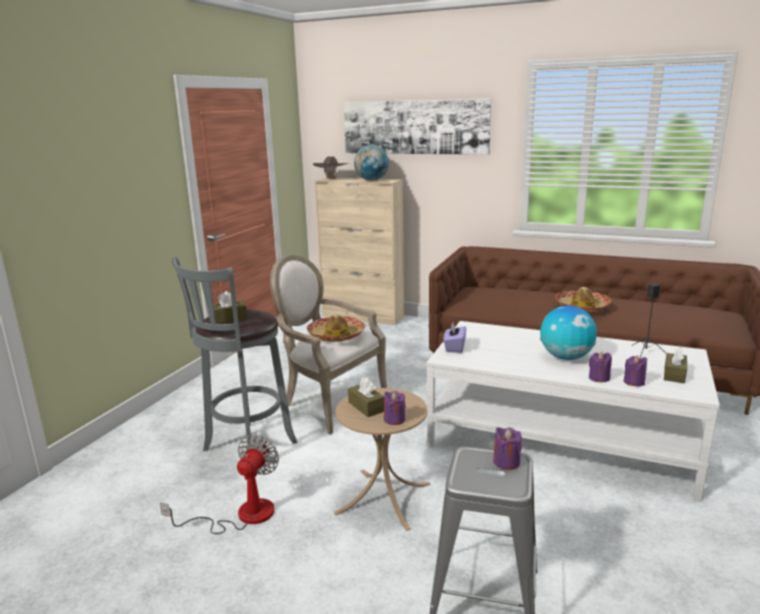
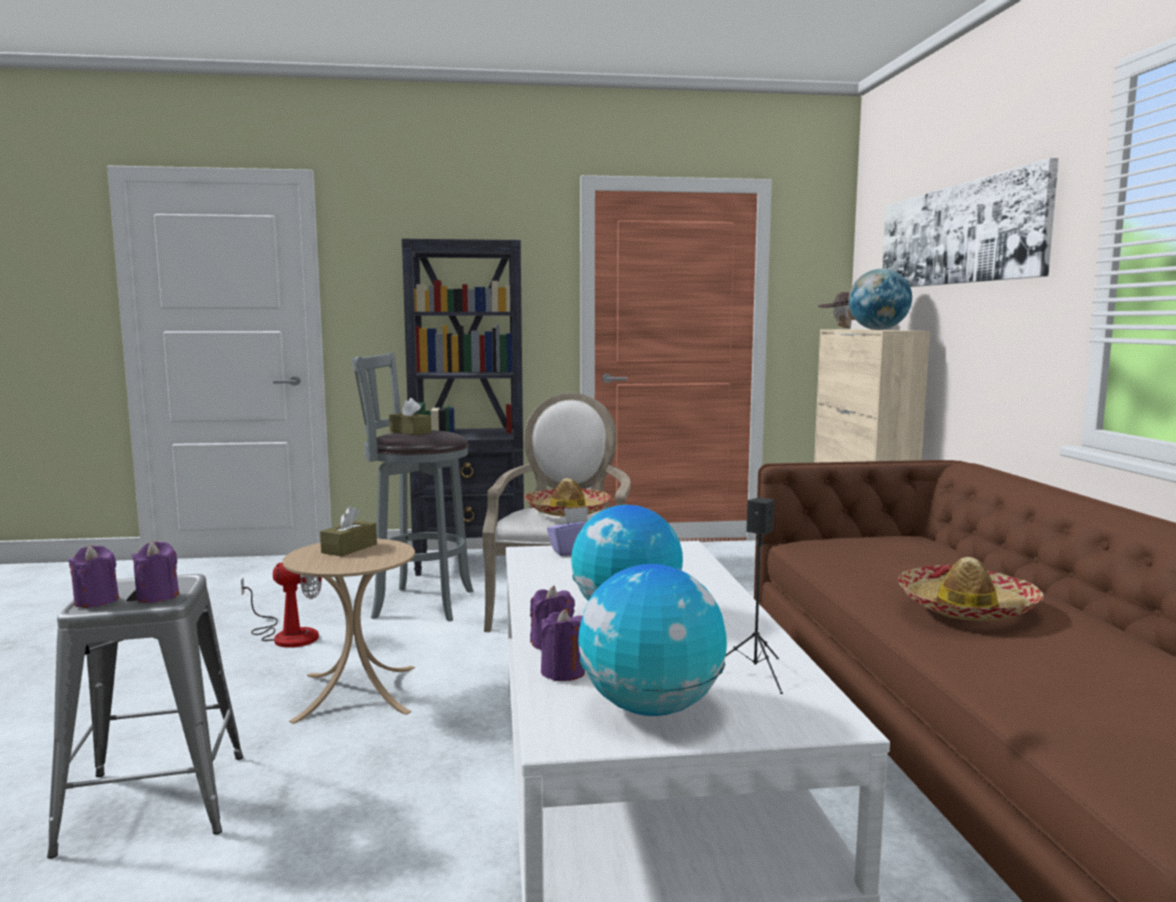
camera: 60 degrees right, 10 degrees down
(185, 411) = (471, 562): none -> black bookcase
(394, 419) = (321, 563): purple candle -> purple candle (96, 601)
(674, 374) = (651, 707): brown tissue box -> globe

